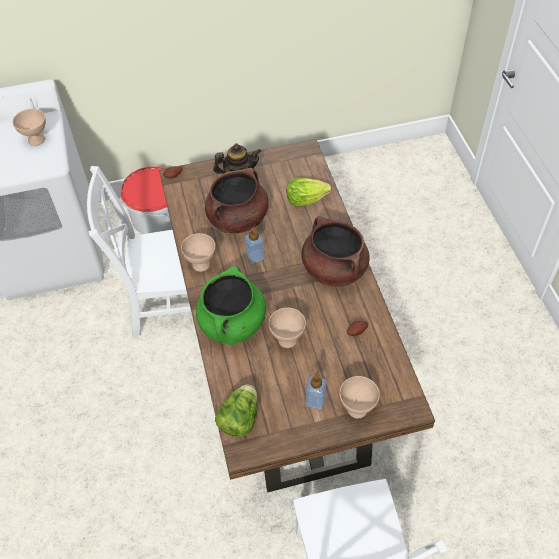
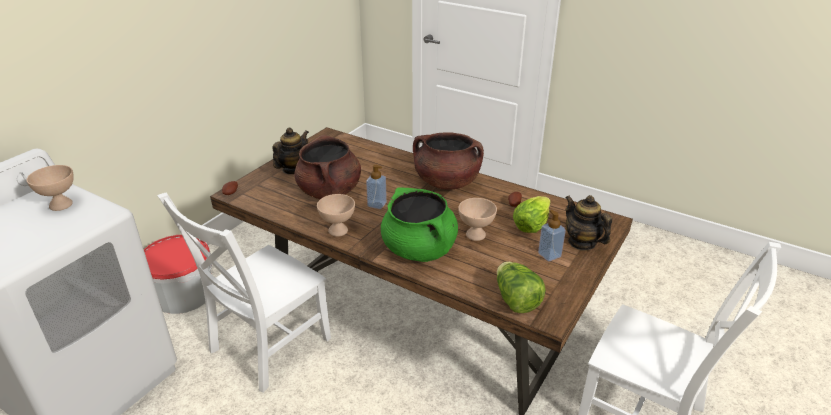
camera: 45 degrees left, 20 degrees down
(305, 199) = (368, 158): lettuce -> lettuce (531, 225)
(356, 409) = (582, 242): beige bowl -> teapot

